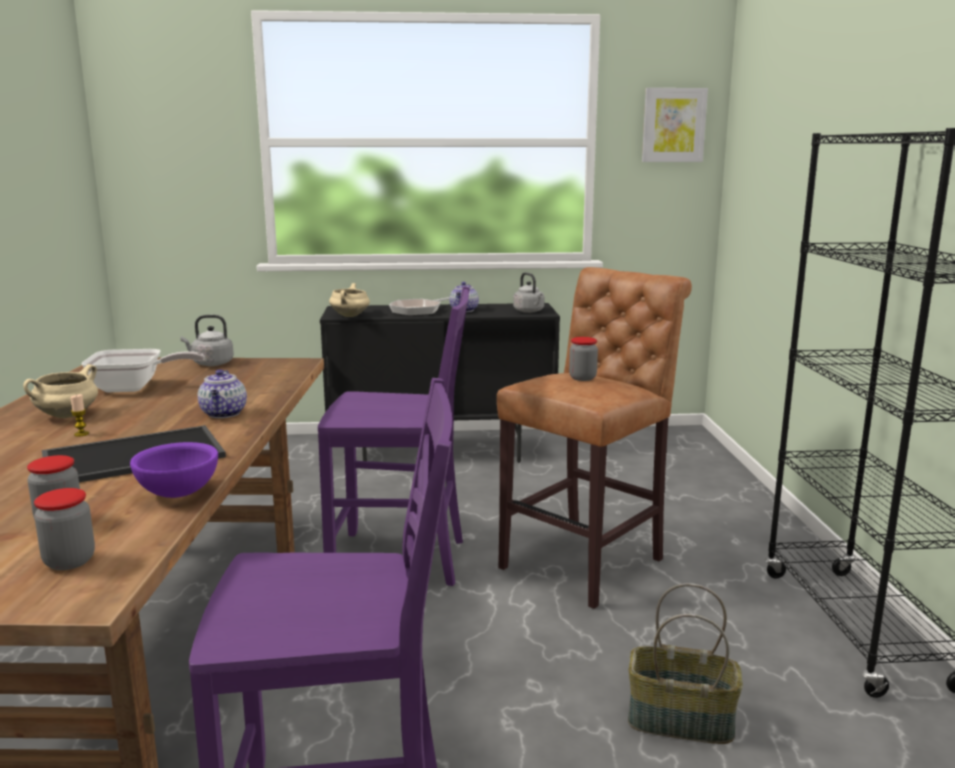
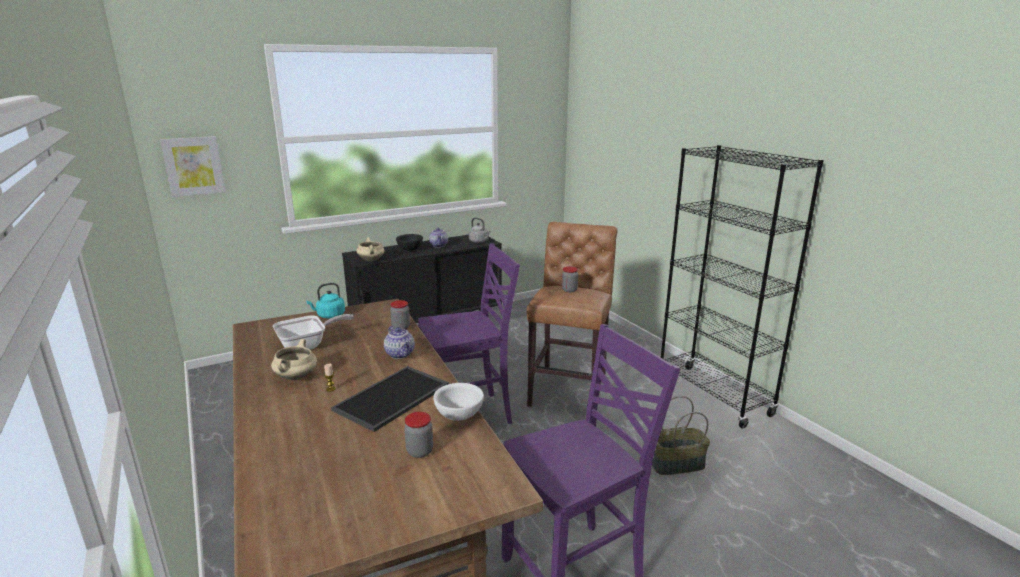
camera: 25 degrees left, 5 degrees up
(69, 561) = (466, 473): jar -> jar (401, 327)
(177, 493) = (458, 415): purple bowl -> white bowl
(210, 363) = (329, 315): grey kettle -> turquoise kettle
(418, 310) = (410, 249): frying pan -> black bowl
(673, 125) = (540, 115): picture -> picture (193, 166)

